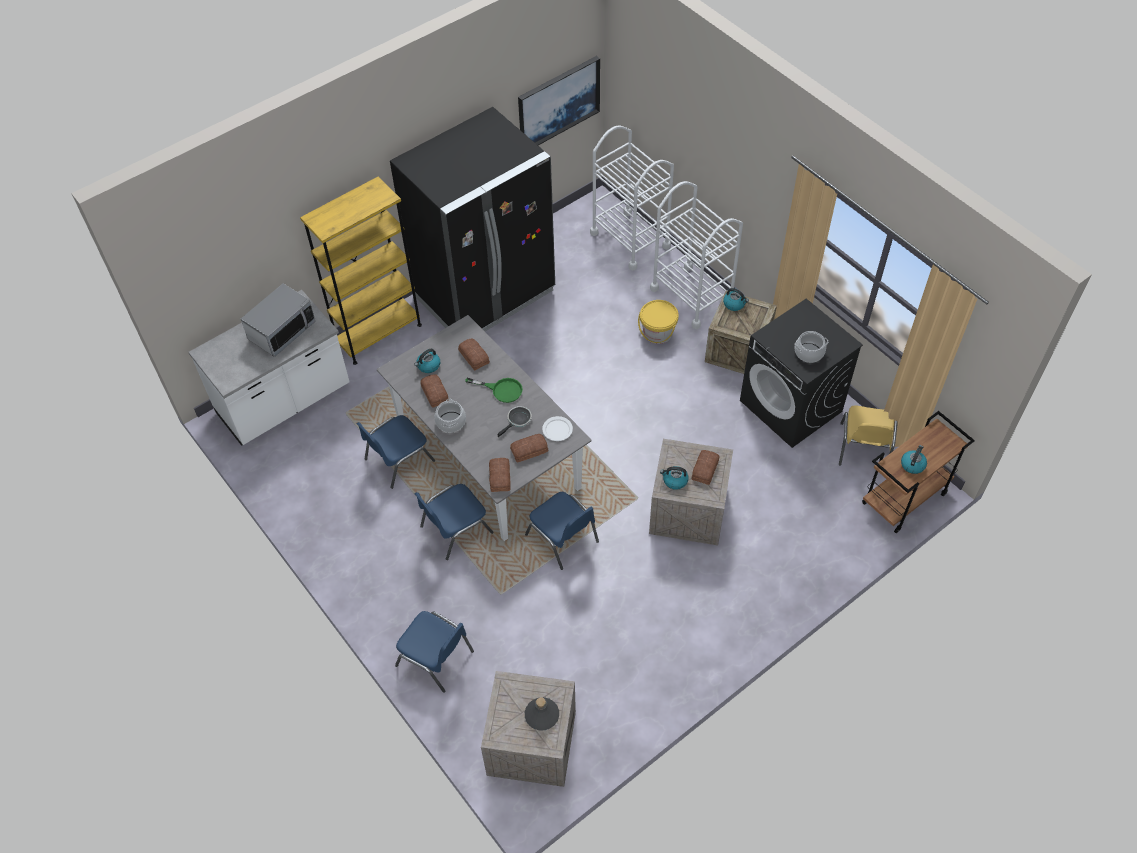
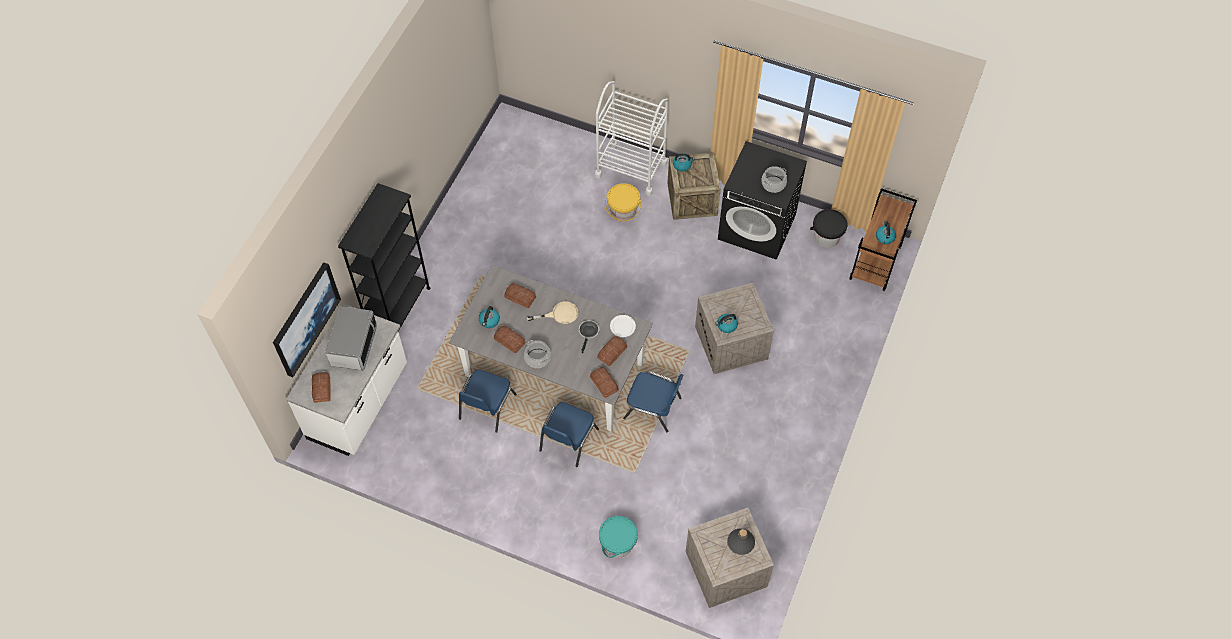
camera: 30 degrees left, 5 degrees up
(378, 334) = (399, 310): yellow bookcase -> black bookcase
(436, 658) = (618, 544): blue chair -> turquoise bucket
(485, 294) = (465, 238): black fridge -> none
(501, 390) = (560, 314): green frying pan -> beige frying pan
(558, 103) = (468, 54): picture -> picture (305, 319)
(630, 240) = (553, 141): white cart -> none
(704, 469) = (742, 307): bread -> bread (321, 389)
(863, 448) = (826, 237): yellow chair -> black bucket

